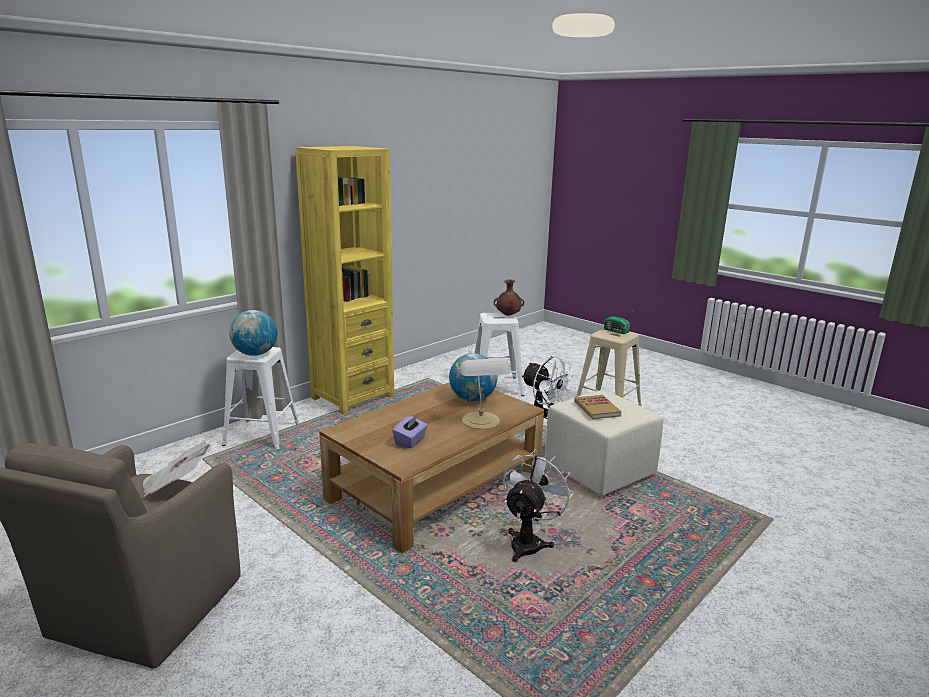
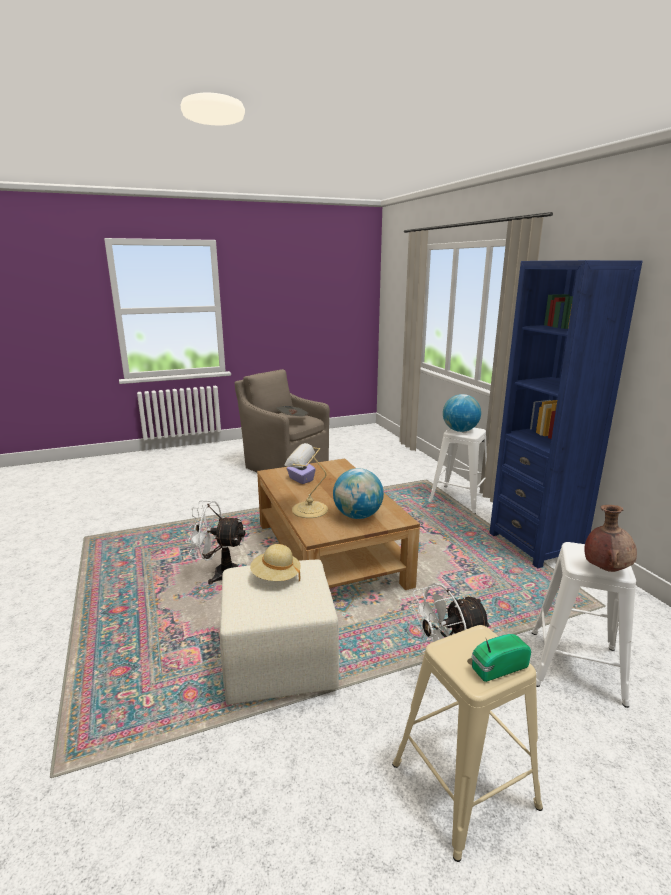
camera: 115 degrees right, 0 degrees up
(353, 397) = (536, 544): yellow bookcase -> blue bookcase
(529, 542) = (220, 573): white fan -> white fan turned 135 degrees clockwise
(597, 409) = (276, 577): book -> beige hat

